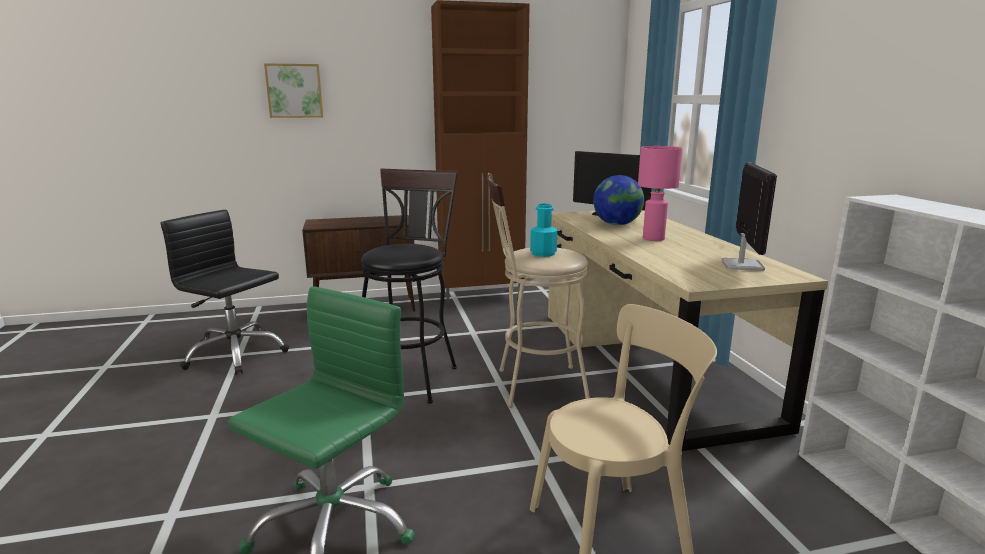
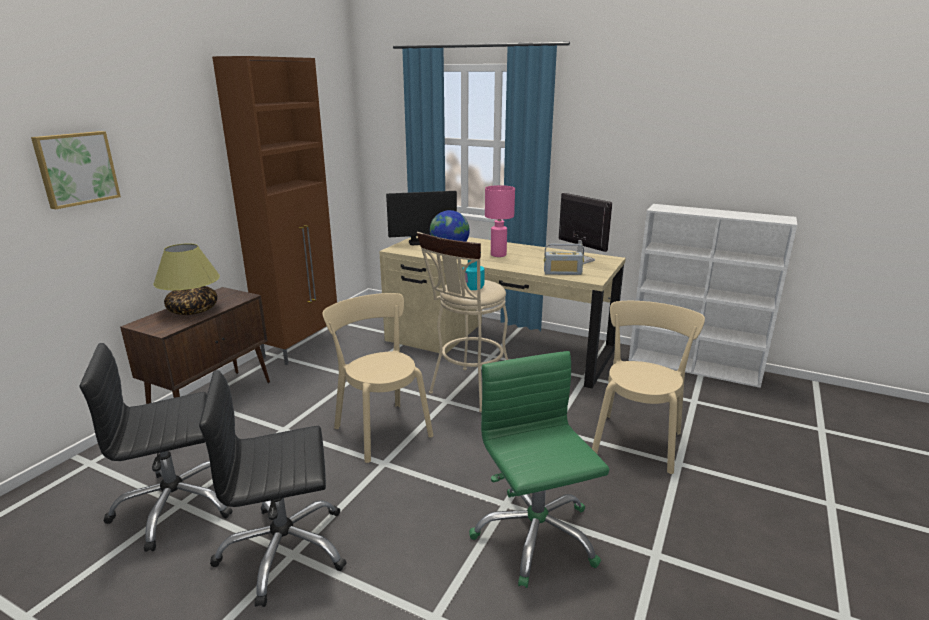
camera: 50 degrees left, 5 degrees up
(215, 410) = (284, 550): none -> black office chair
(356, 222) = (193, 310): none -> table lamp
(411, 375) = (381, 429): black stool -> beige chair
(676, 269) = (562, 273): none -> radio

